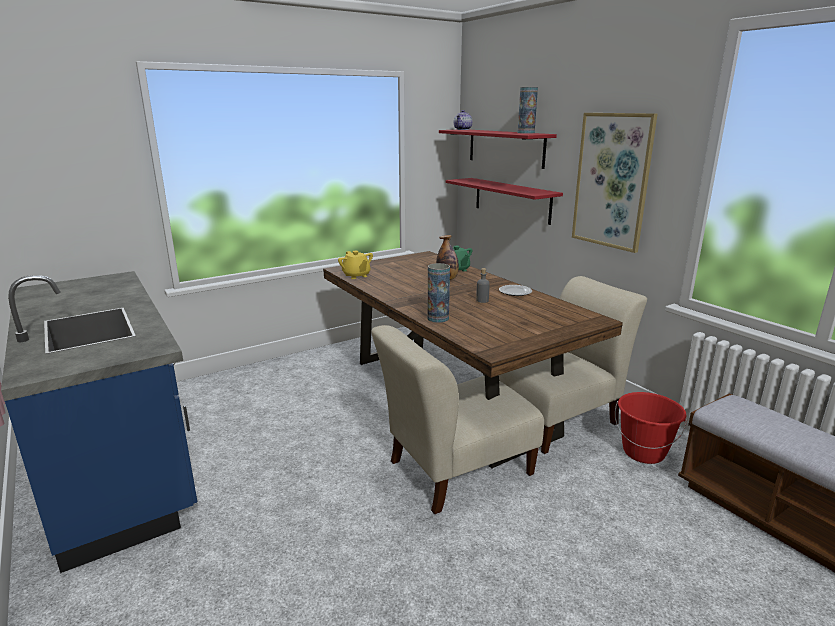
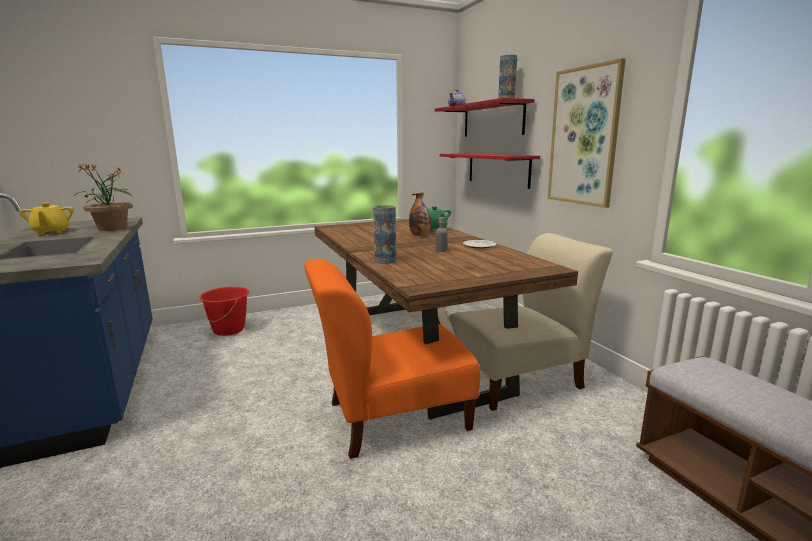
camera: 10 degrees right, 5 degrees down
(124, 293) = (112, 228): none -> potted plant
(356, 275) = (338, 231): yellow teapot -> yellow teapot (51, 232)
(455, 470) = (392, 418): beige chair -> orange chair
(643, 452) = (604, 419): red bucket -> red bucket (229, 330)

